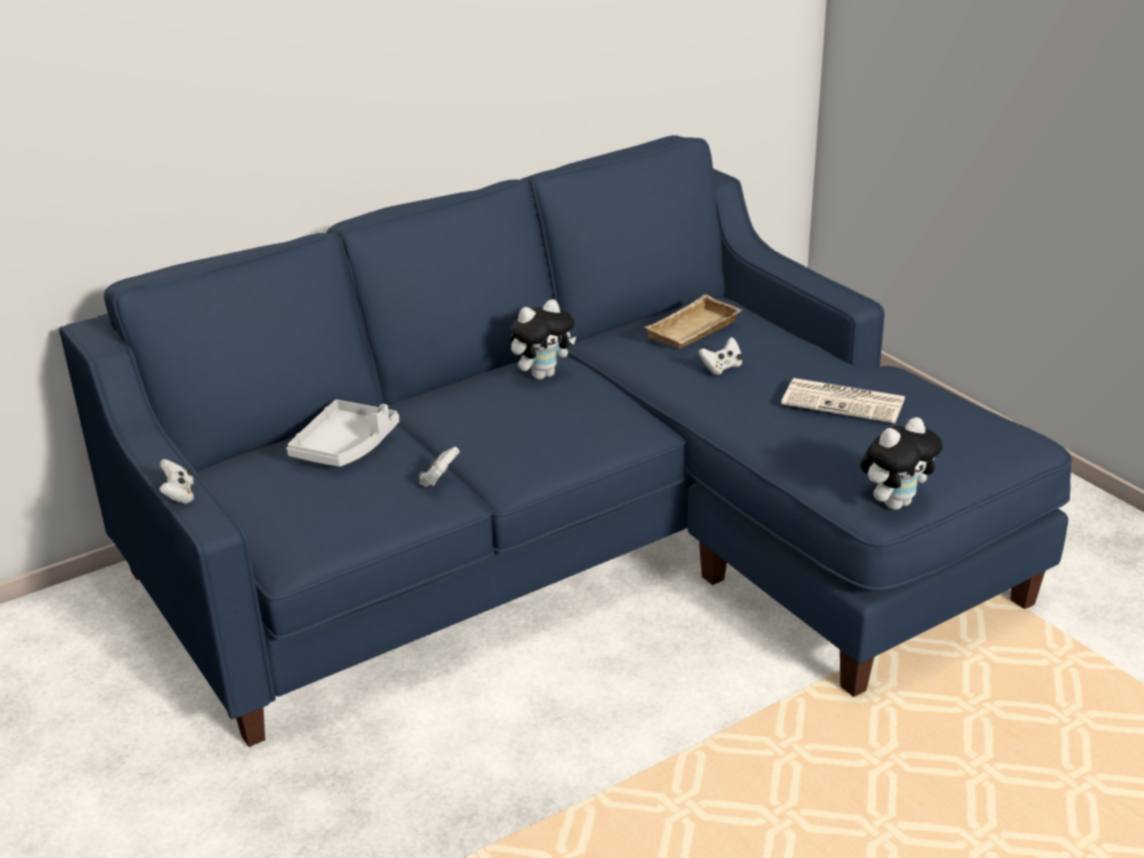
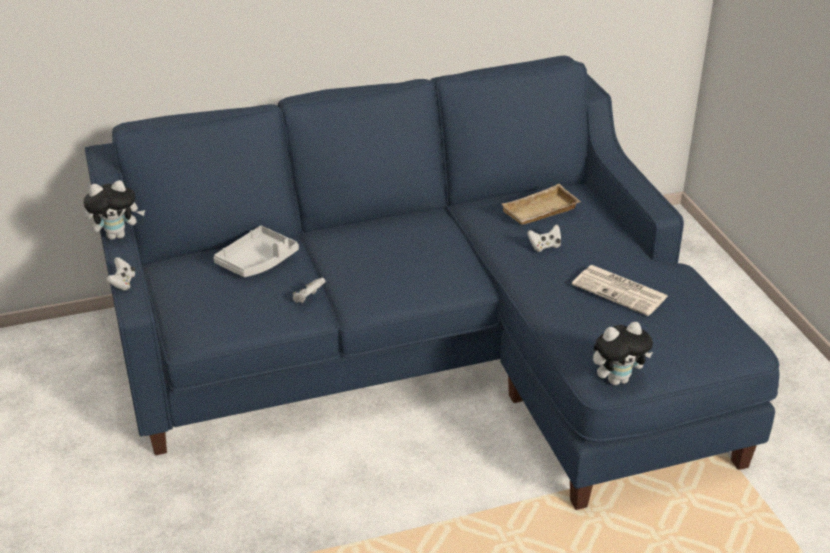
camera: 15 degrees right, 5 degrees up
(542, 374) = (417, 228): plush toy -> plush toy (117, 235)

